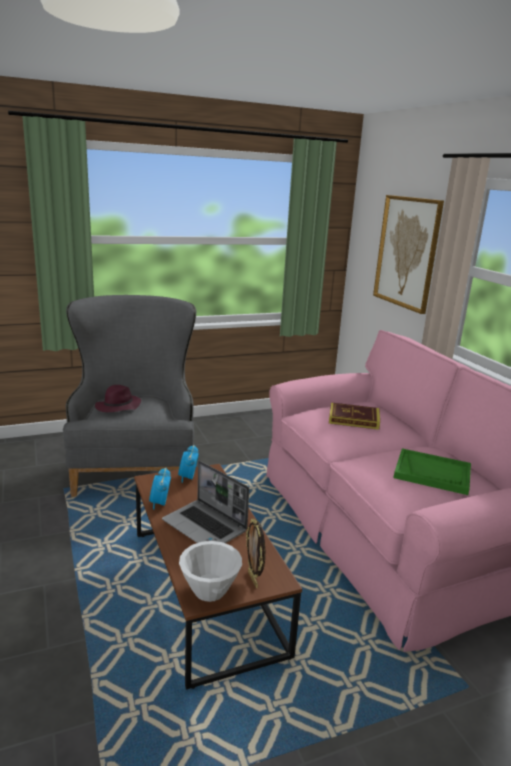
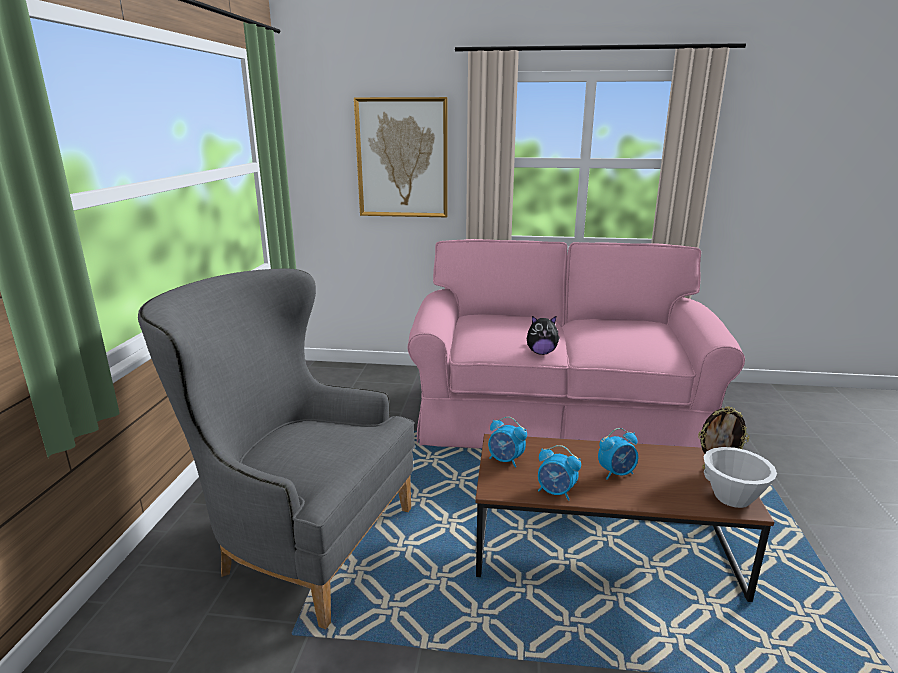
camera: 60 degrees left, 0 degrees up
(118, 407) = (309, 455): purple hat -> none
(205, 526) = (616, 473): laptop -> alarm clock
(331, 443) = (541, 352): none -> plush toy
(353, 419) = (508, 329): book -> none
(432, 473) = (629, 331): green tray -> none

